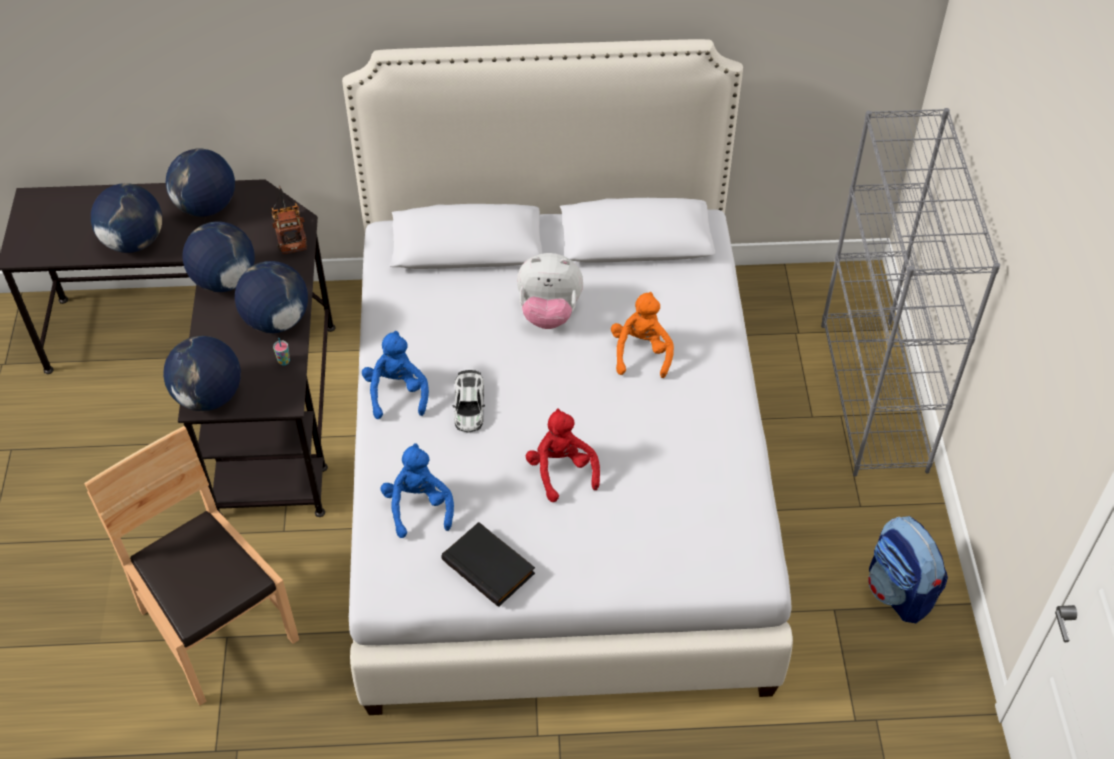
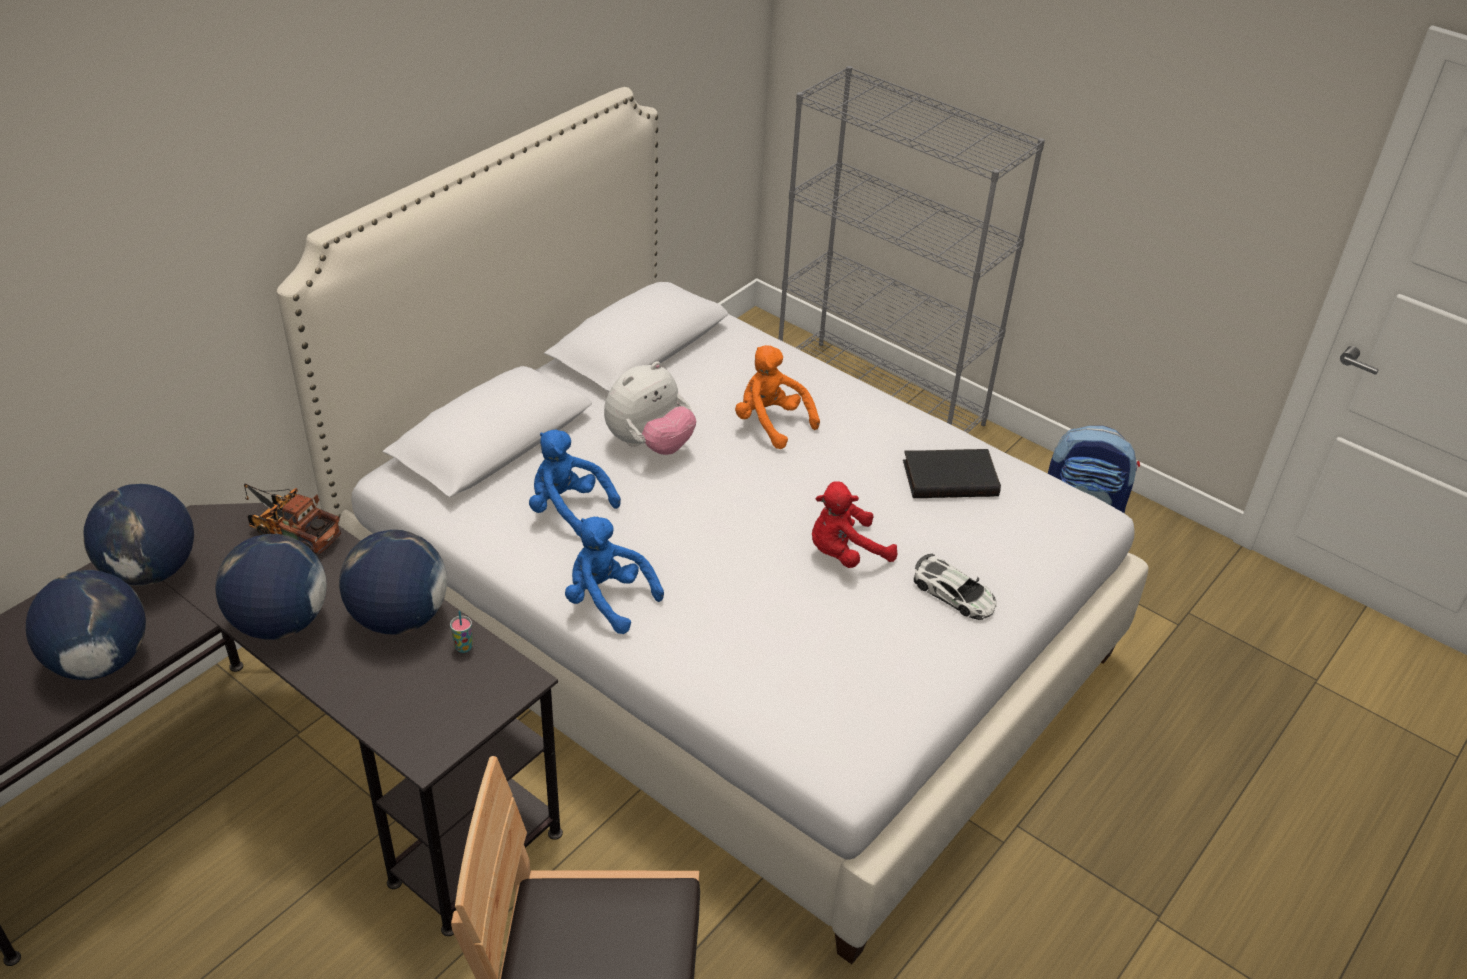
camera: 50 degrees left, 10 degrees down
(209, 397) = (427, 738): globe -> none
(418, 506) = (774, 674): blue plush toy -> blue plush toy (568, 509)
(469, 406) = (692, 562): toy car -> toy car (954, 594)
(490, 566) = (907, 669): black book -> black book (950, 477)
(561, 470) = (845, 553): red plush toy -> red plush toy turned 45 degrees counterclockwise

